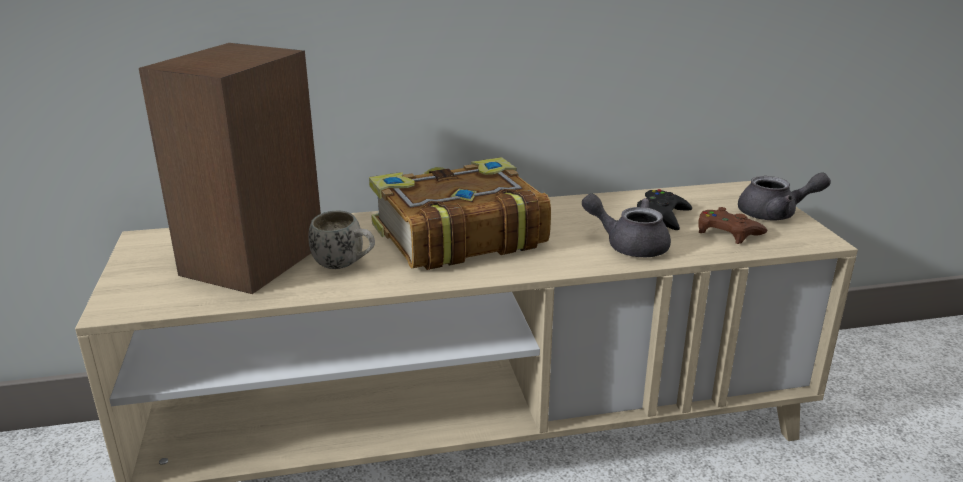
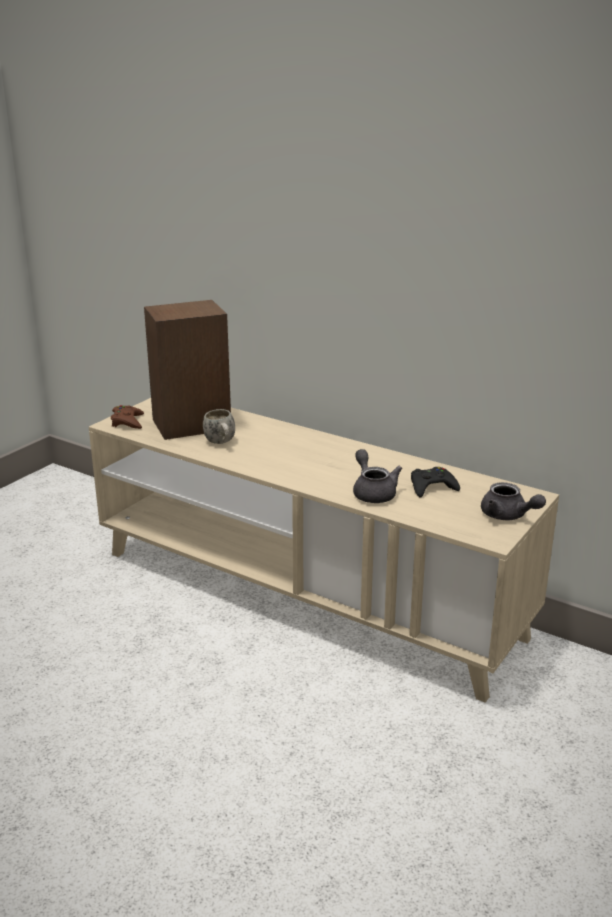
camera: 45 degrees right, 0 degrees up
(456, 236) = (297, 450): book -> none
(727, 232) = (447, 511): brown game controller -> brown game controller (127, 422)

